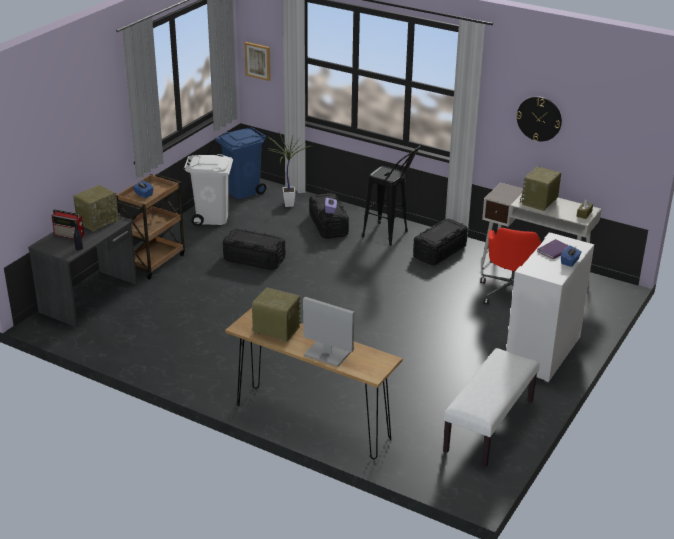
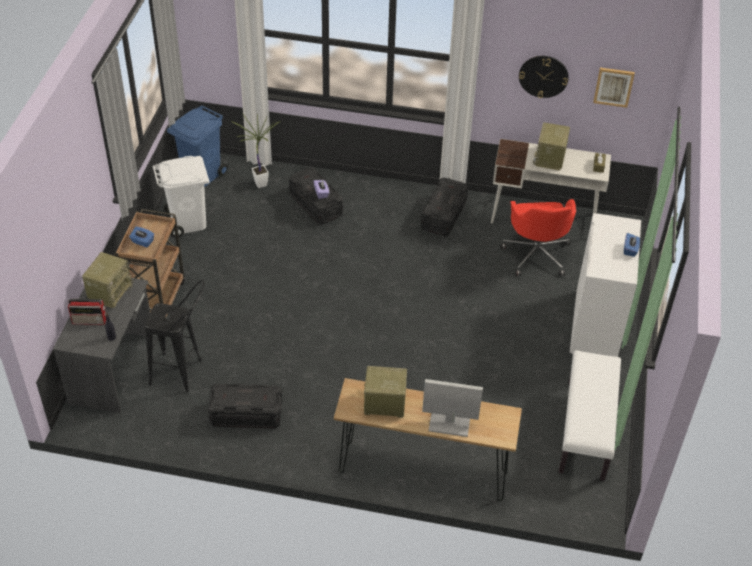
camera: 20 degrees left, 15 degrees up
(254, 259) = (262, 271): black storage box -> black storage box (246, 415)
(258, 60) = (201, 35): picture -> picture (613, 86)
(391, 236) = (386, 205): black stool -> black stool (184, 374)
(553, 250) = (608, 237): purple book -> none

